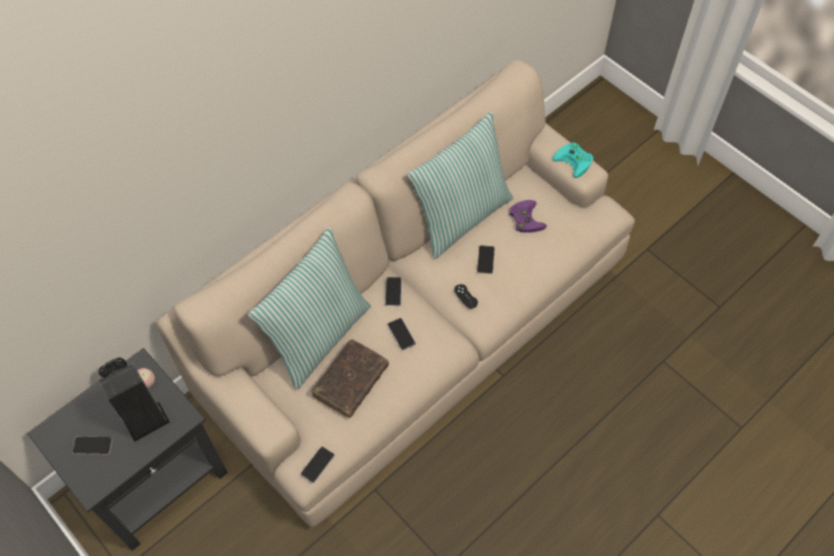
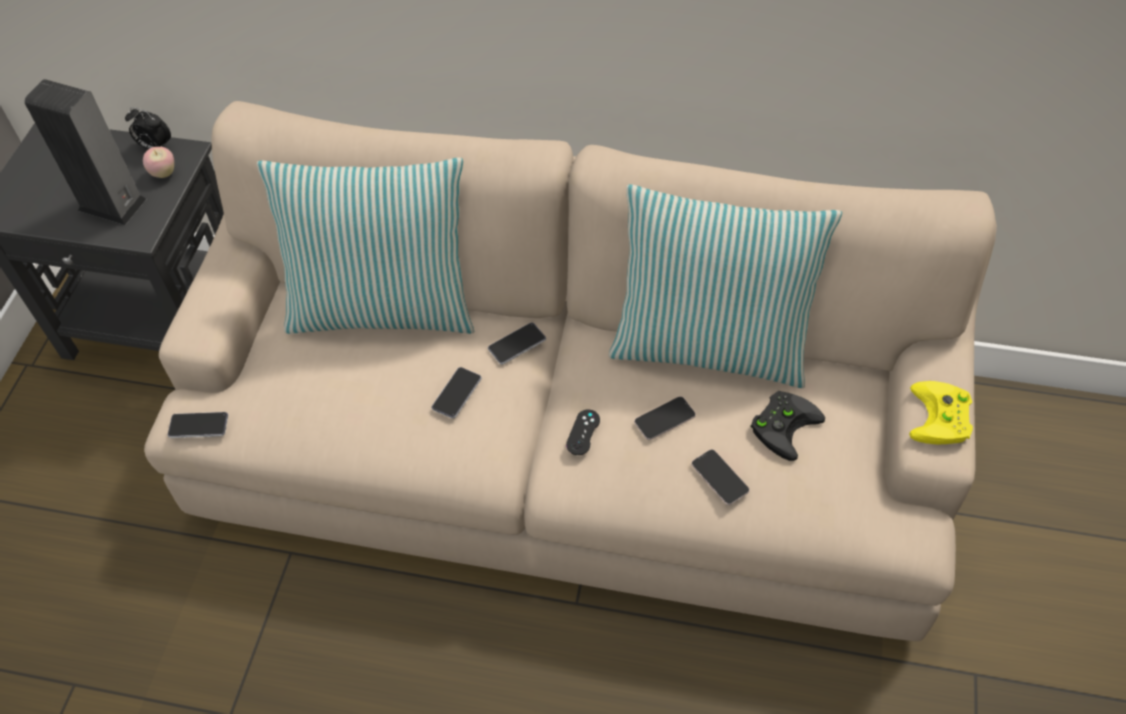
camera: 55 degrees right, 5 degrees down
(92, 445) = (51, 179): phone -> phone (719, 477)
(351, 382) = (340, 382): brown book -> none
(524, 218) = (783, 424): purple game controller -> black game controller
(575, 161) = (942, 419): turquoise game controller -> yellow game controller

